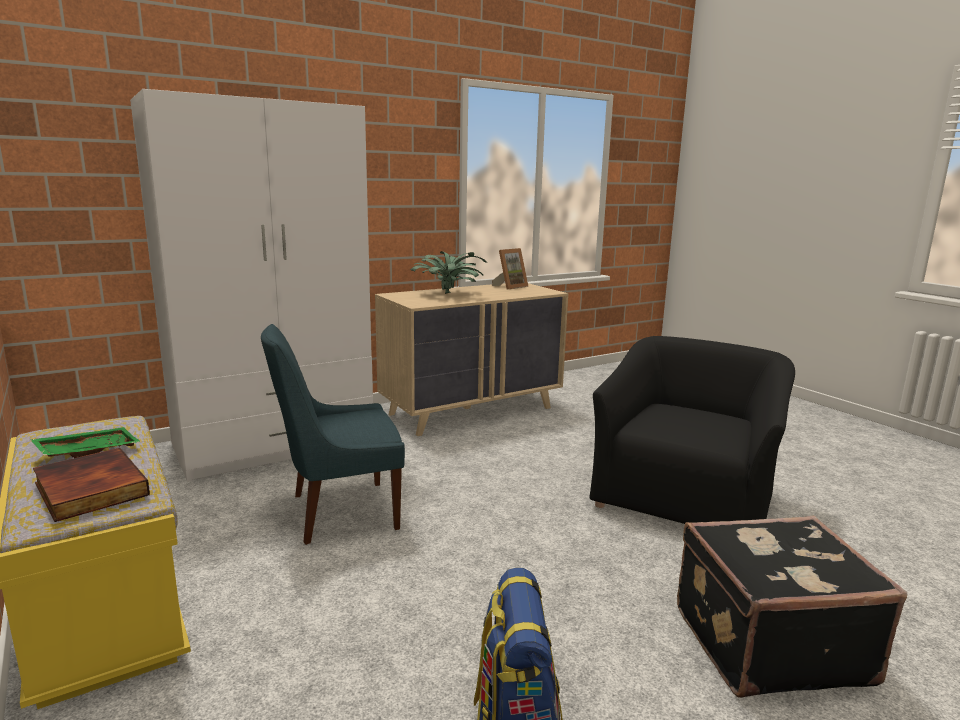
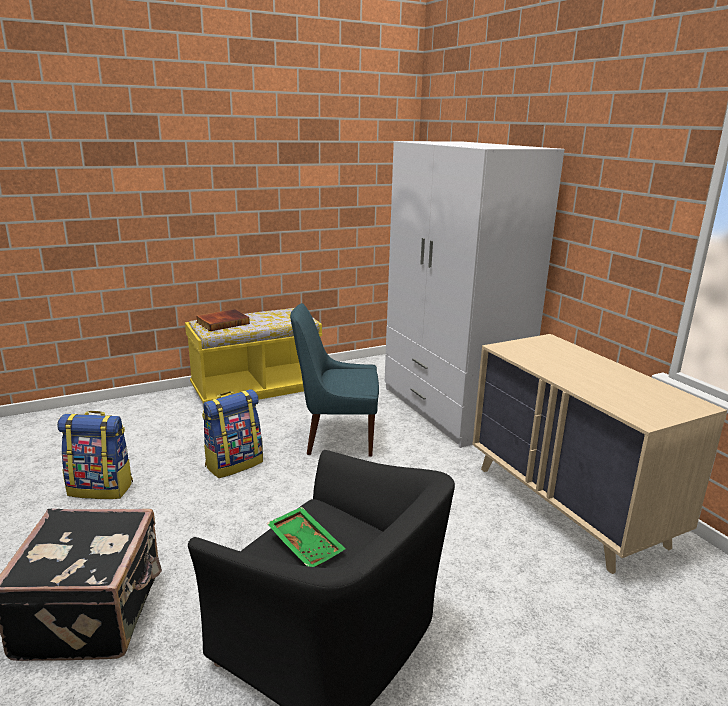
camera: 95 degrees right, 5 degrees up
(88, 452) = (264, 318): green tray -> green tray (307, 544)
(339, 512) = (336, 438): blue chair -> blue chair turned 75 degrees counterclockwise
(413, 591) = (234, 464): none -> backpack
(449, 294) = (571, 361): potted plant -> none
(510, 287) = (662, 397): picture frame -> none

